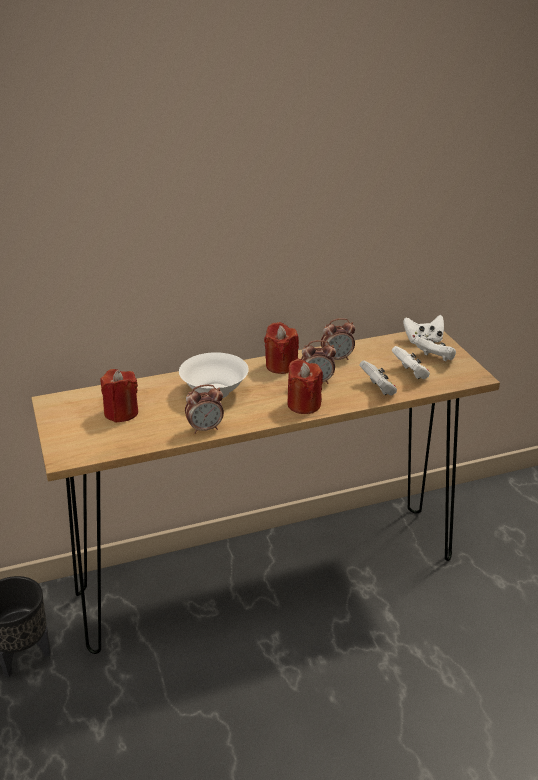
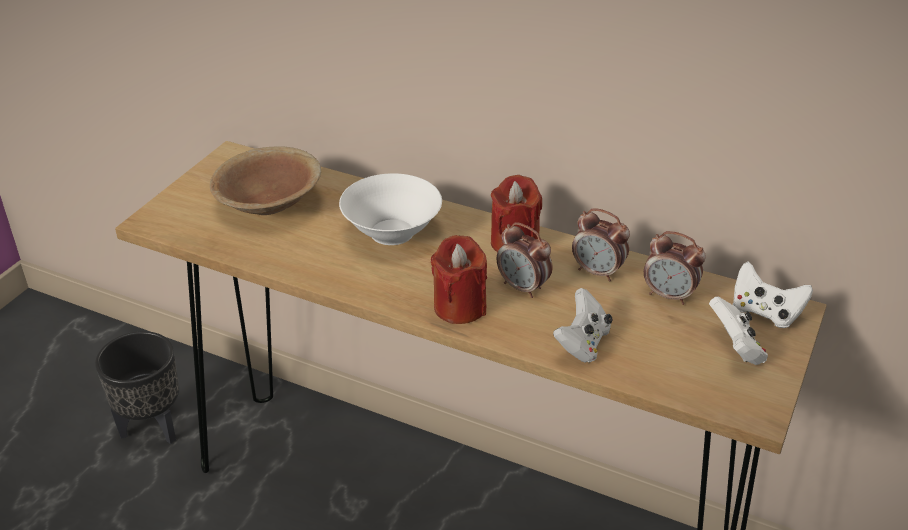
camera: 45 degrees right, 5 degrees up
(121, 413) = (268, 203): red candle -> brown bowl
(205, 428) = (313, 270): alarm clock -> alarm clock (669, 295)
(410, 374) = (663, 349): white game controller -> none

